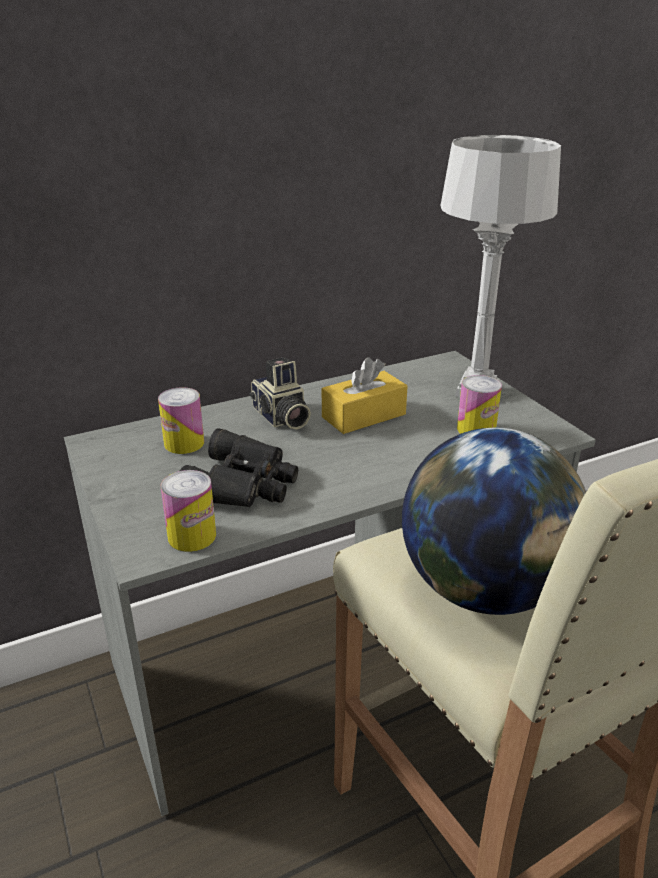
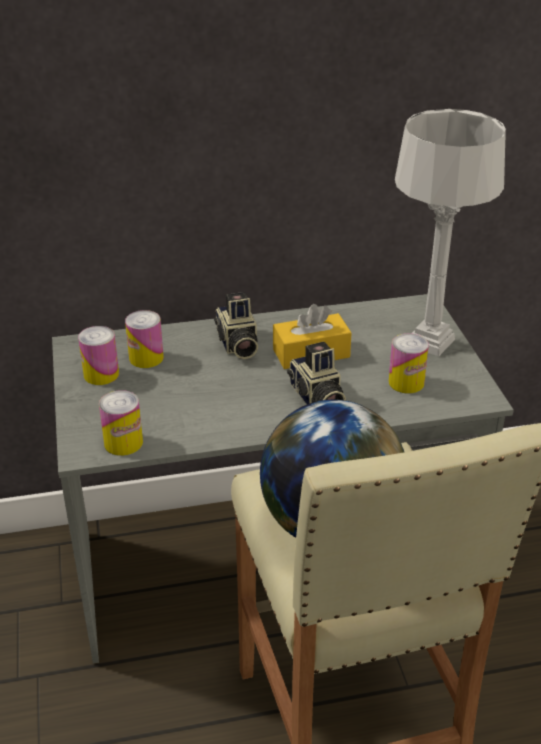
camera: 15 degrees right, 5 degrees up
(137, 467) = (101, 374): none -> can
(244, 483) = (181, 403): black binoculars -> none
(392, 457) = (316, 398): none -> camera

